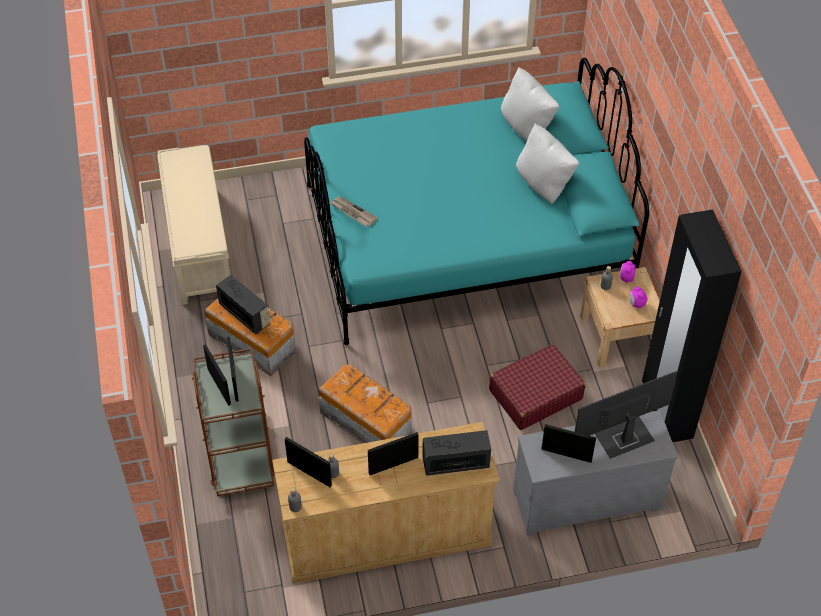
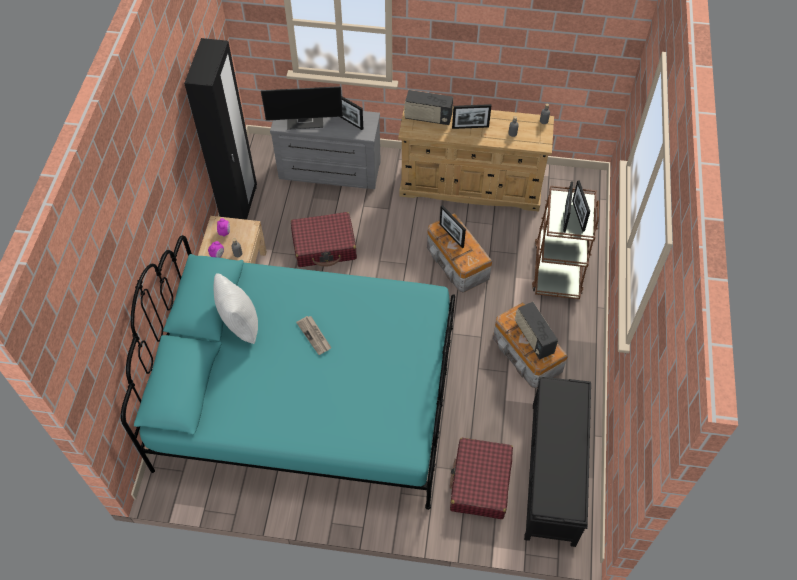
camera: 160 degrees left, 5 degrees up
(198, 243) = (553, 473): beige bench -> black bench
(267, 217) = (480, 483): none -> red suitcase
(309, 473) = (528, 137): picture frame -> picture frame (451, 235)
(353, 212) = (420, 351): newspaper -> newspaper (314, 336)
(527, 129) = (216, 393): white pillow -> none

